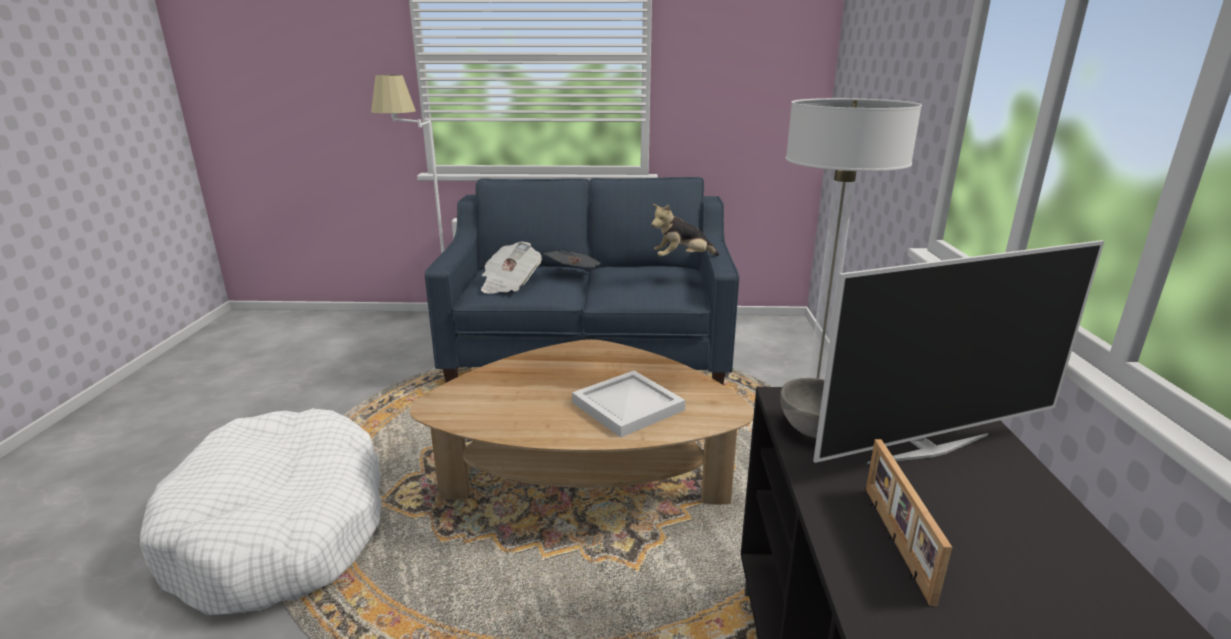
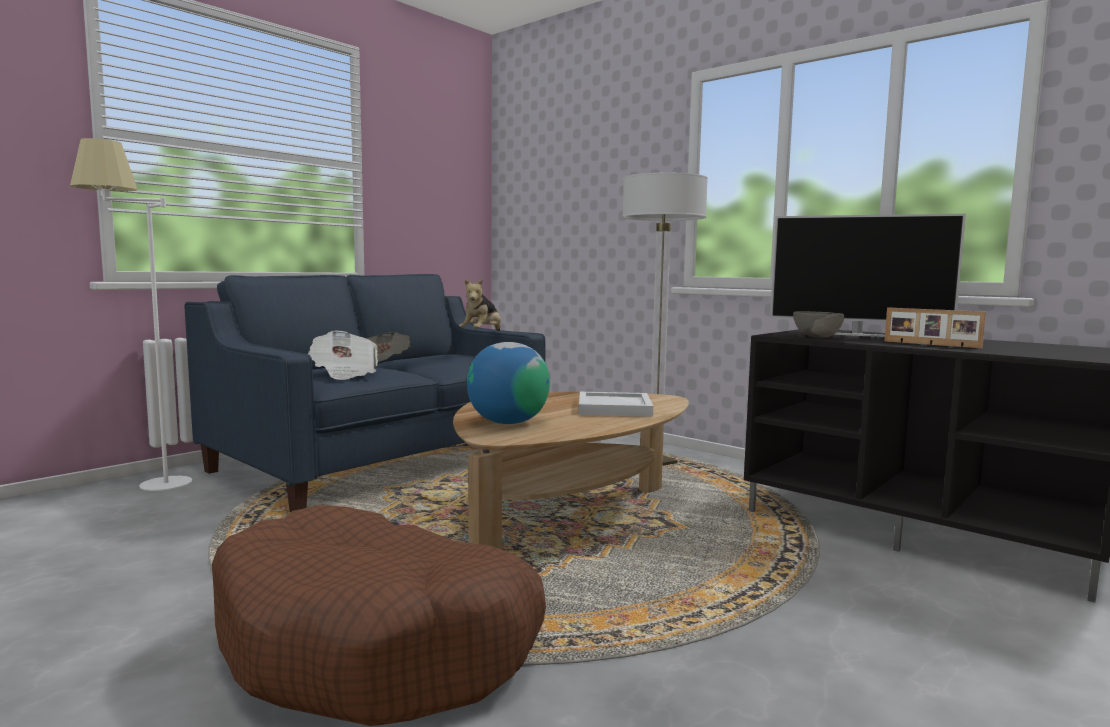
camera: 50 degrees left, 15 degrees down
(281, 529) = (377, 644): white dog bed -> brown dog bed
(495, 389) = (508, 422): none -> globe
(927, 447) = (857, 335): television -> television turned 90 degrees clockwise

